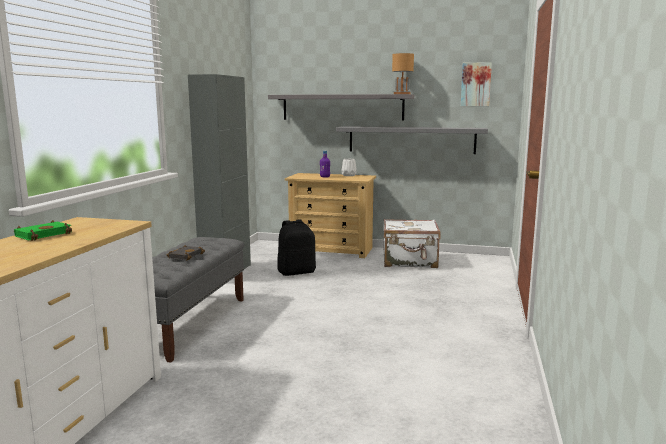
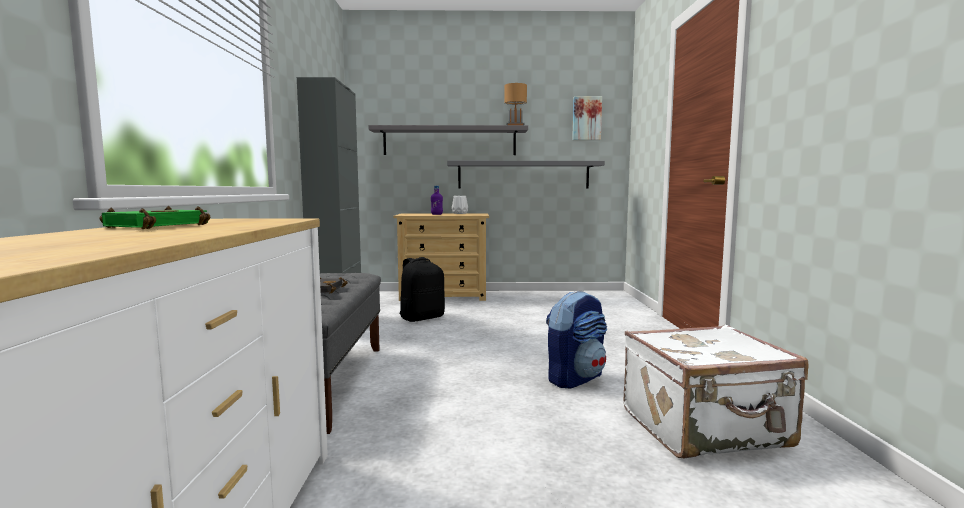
camera: 15 degrees left, 5 degrees down
(377, 341) = (575, 378): none -> backpack
(410, 262) = (535, 301): white suitcase -> white suitcase (706, 429)

